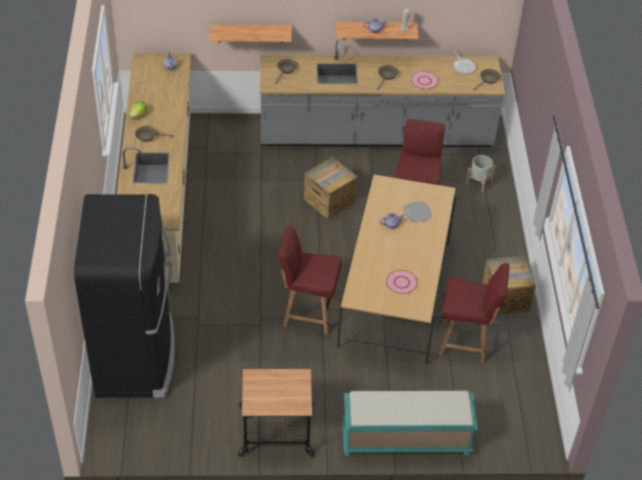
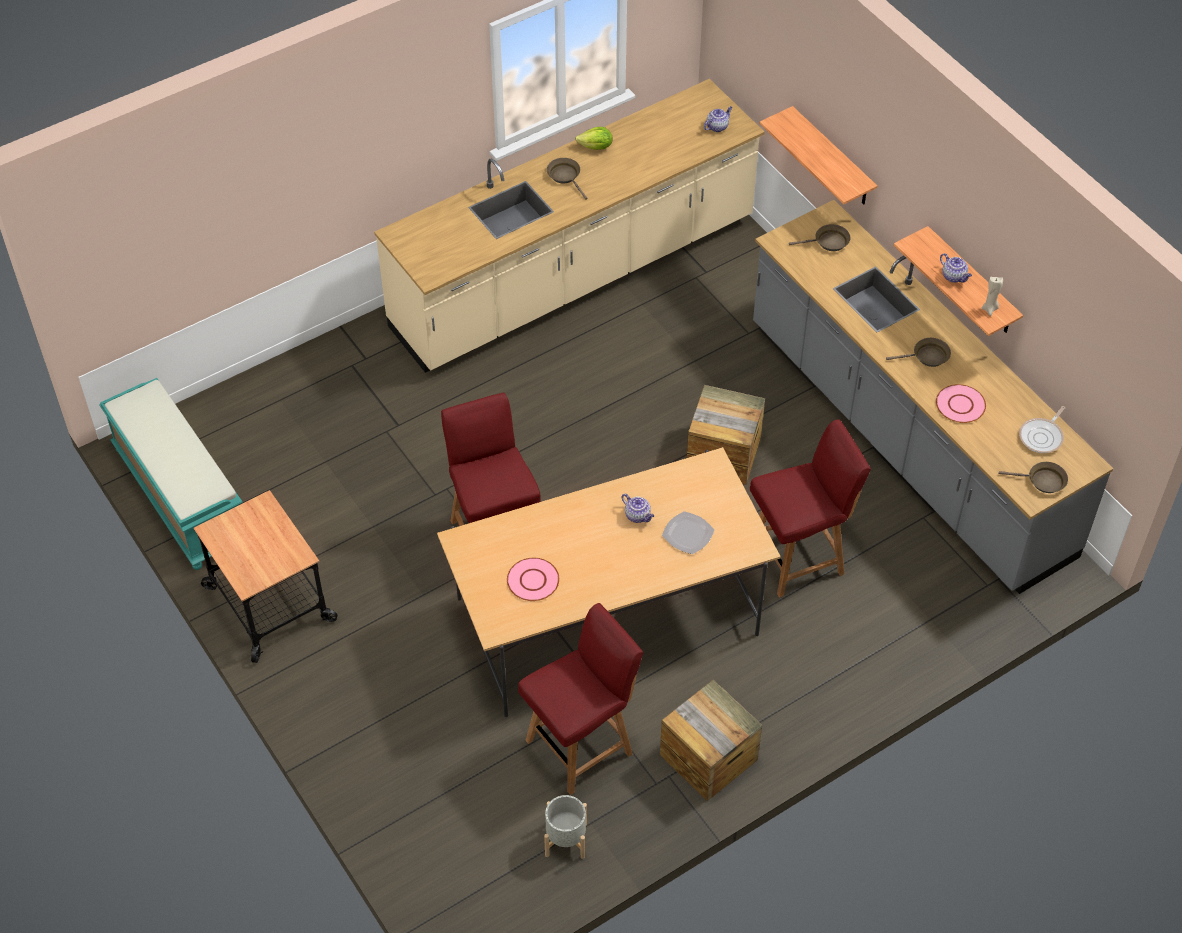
camera: 60 degrees right, 5 degrees up
(136, 355) = (292, 399): black fridge -> none
(405, 439) = (352, 755): turquoise bench -> turquoise bench (179, 495)
(465, 342) = (581, 745): red chair -> red chair turned 105 degrees counterclockwise
(479, 182) = (924, 614): grey planter -> grey planter (566, 839)

